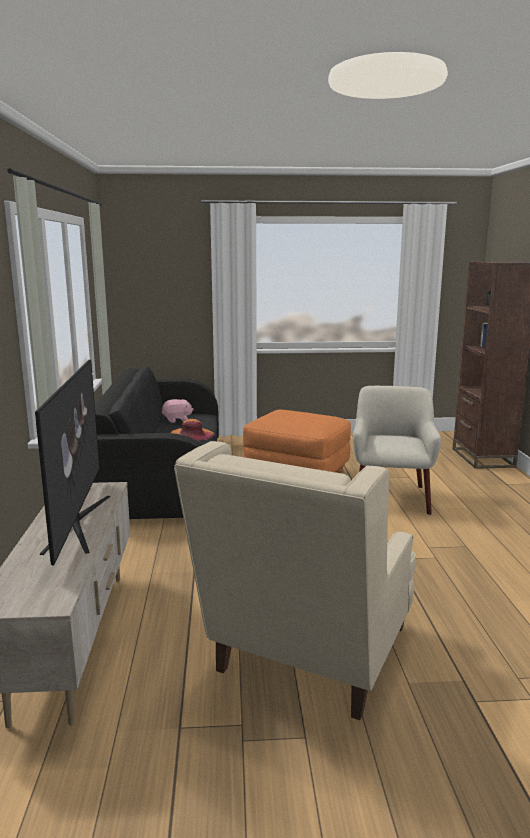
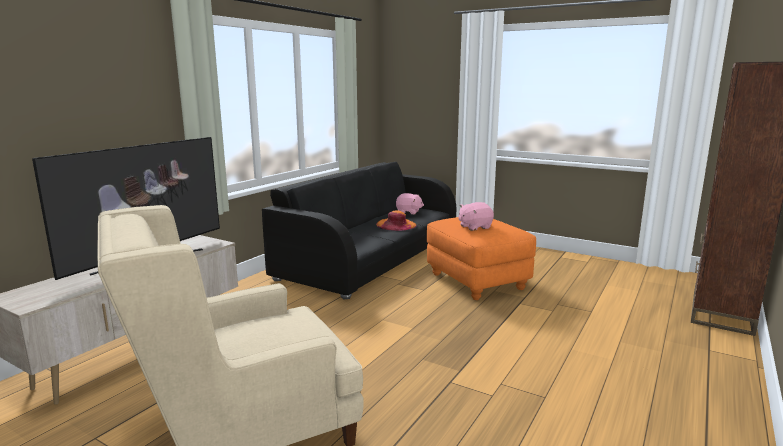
camera: 35 degrees right, 0 degrees up
(300, 421) = (474, 227): none -> pink plush toy
(391, 497) = (539, 324): beige armchair -> none

